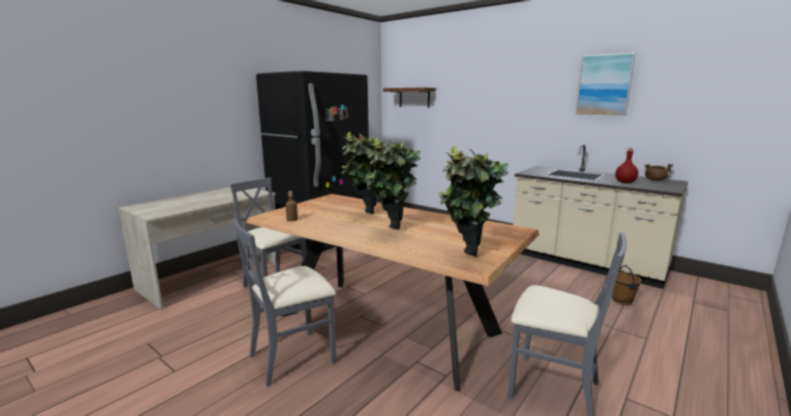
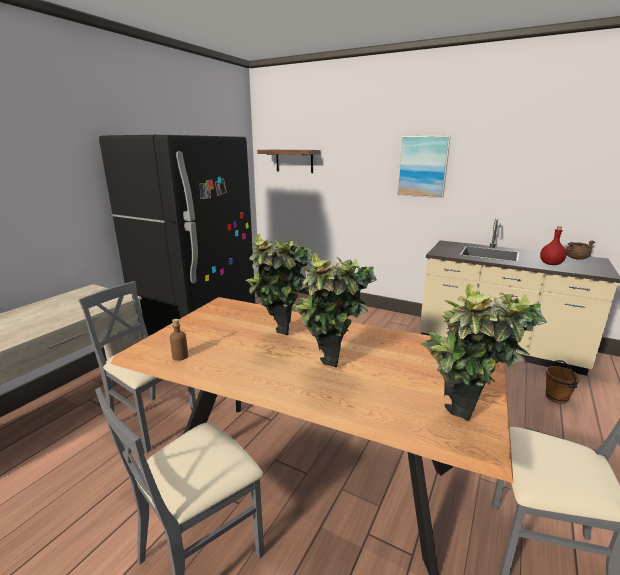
camera: 10 degrees left, 5 degrees up
(604, 85) = (520, 151): picture -> picture (423, 166)

